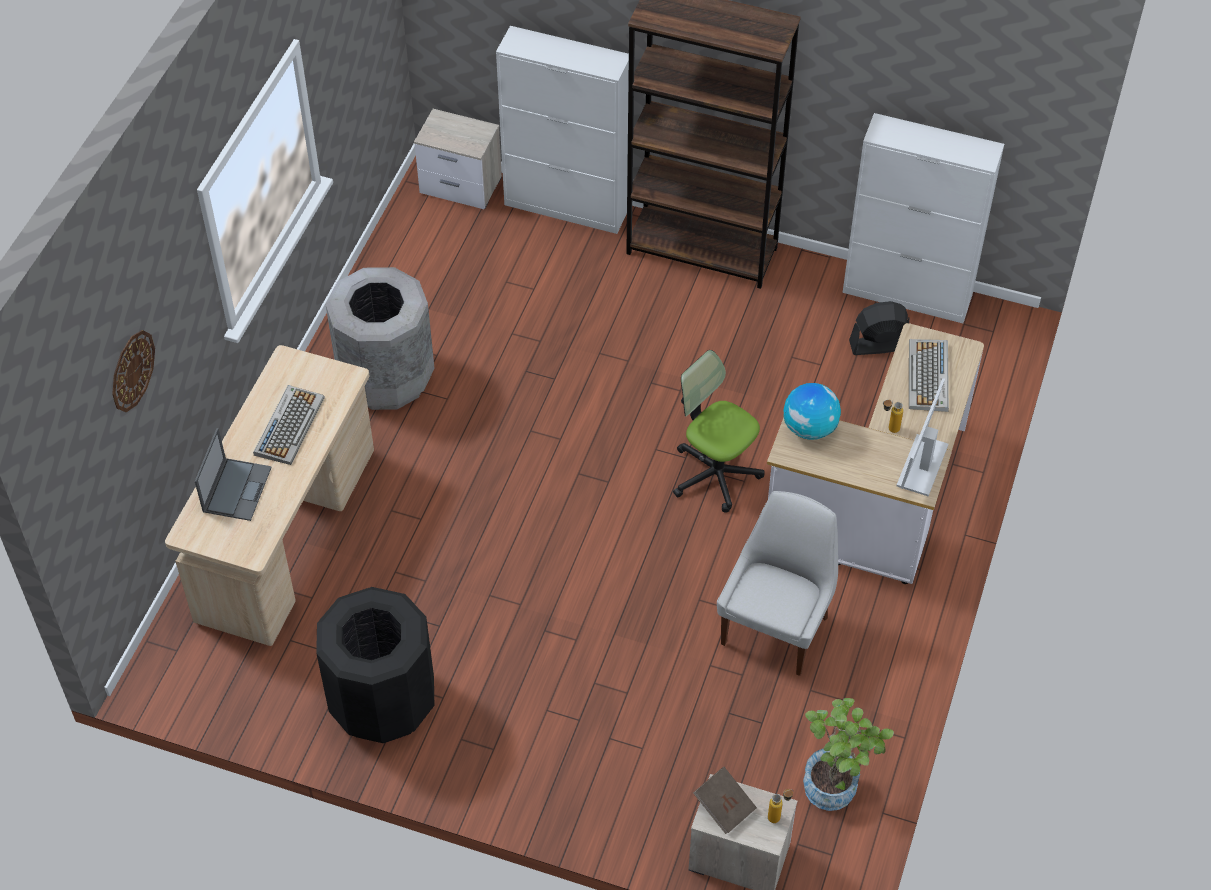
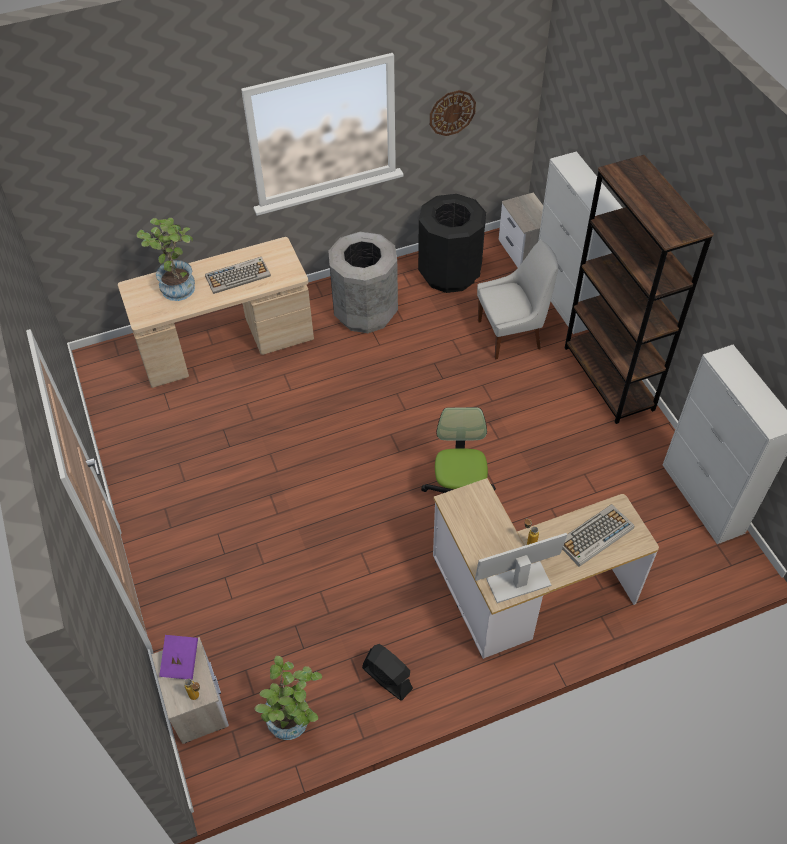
camera: 50 degrees right, 0 degrees up
(132, 370) = (131, 164): wall clock -> wall clock (452, 112)
(237, 489) = (177, 285): laptop -> potted plant
(383, 703) = (159, 458): black trash can -> black trash can (450, 274)
(724, 806) = (181, 661): brown book -> purple book
(776, 627) = (379, 607): white chair -> white chair (511, 334)
(810, 428) = (482, 501): globe -> none
(879, 344) = (646, 511): black fan -> black fan (387, 678)

